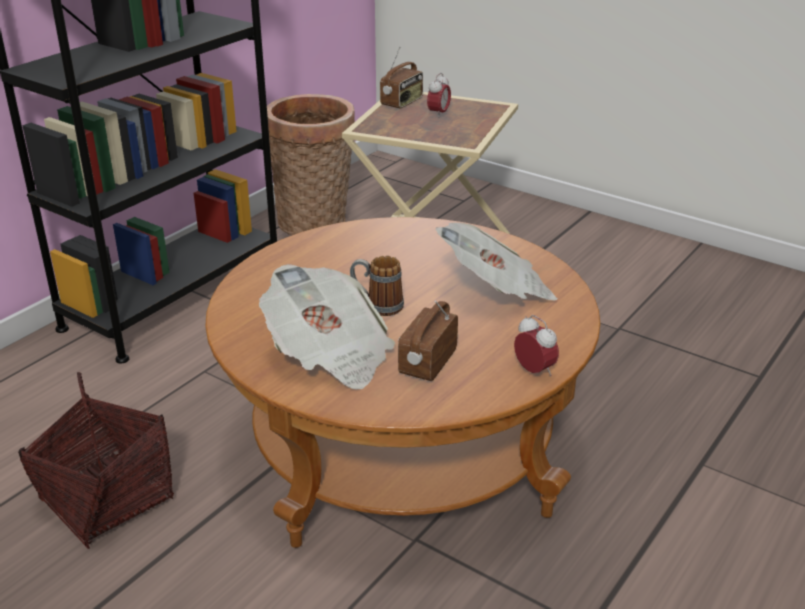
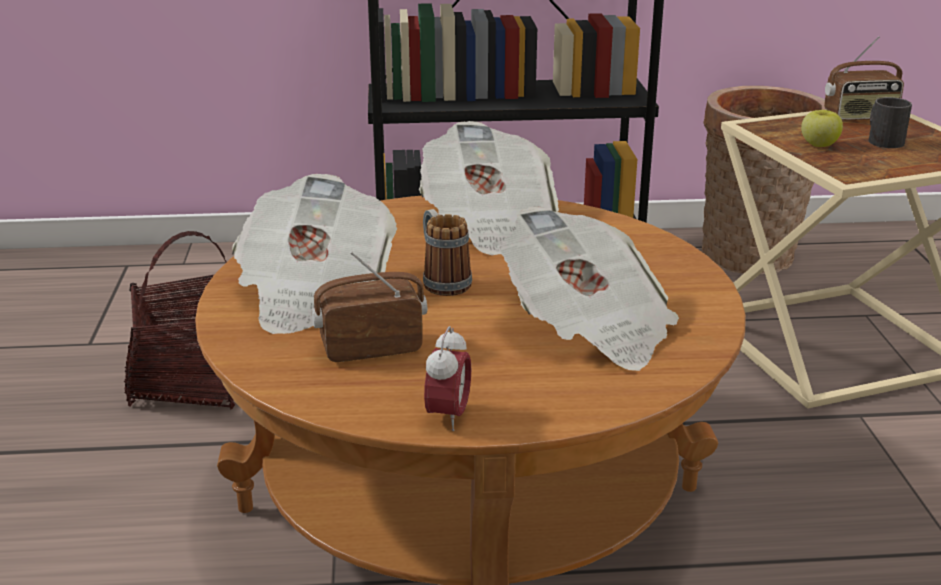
camera: 50 degrees right, 5 degrees down
(326, 259) = (489, 224): none -> newspaper
(418, 129) = (819, 145): none -> apple
(438, 114) = (882, 140): alarm clock -> black mug

